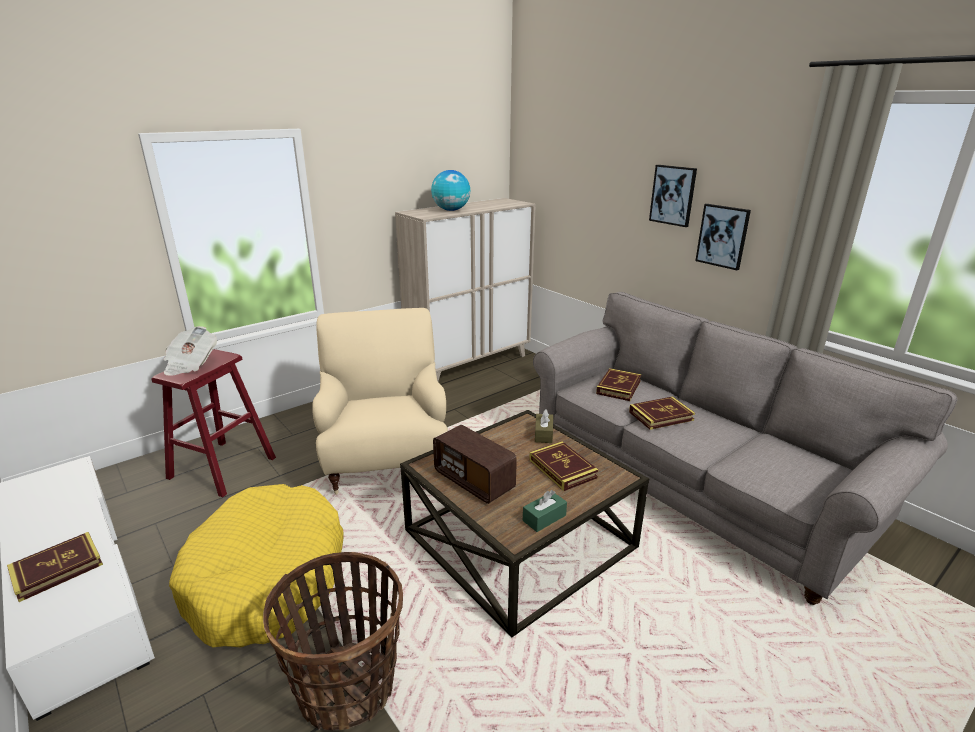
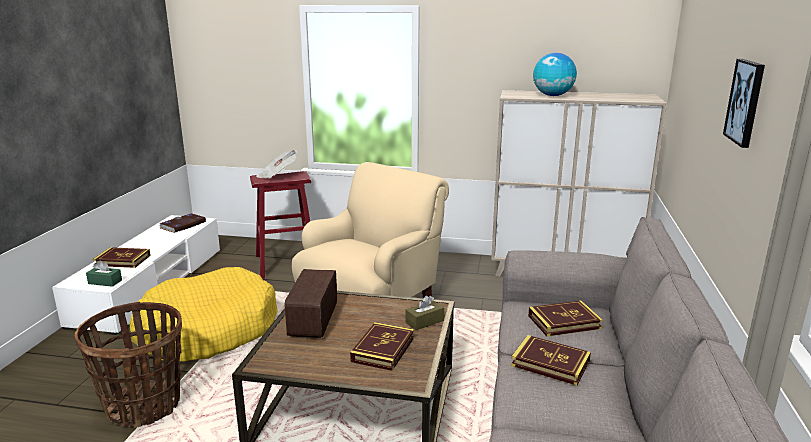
camera: 50 degrees right, 5 degrees down
(54, 485) = (183, 225): none -> book
(544, 518) = (301, 367): green tissue box -> green tissue box (105, 282)
(723, 236) = (767, 166): picture -> none

